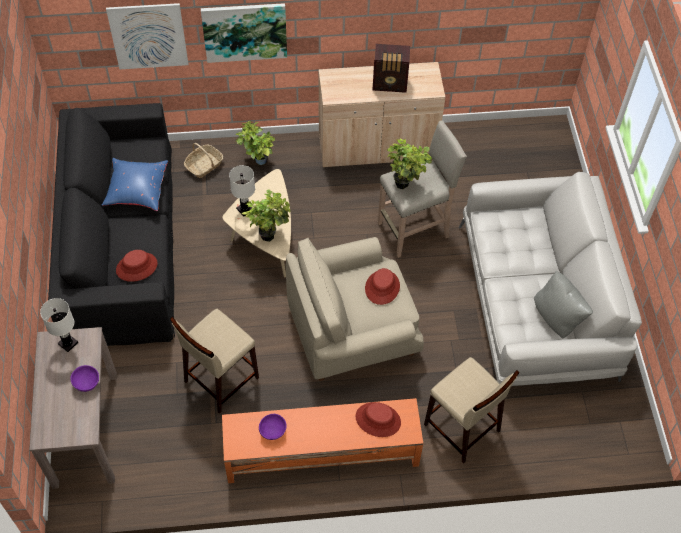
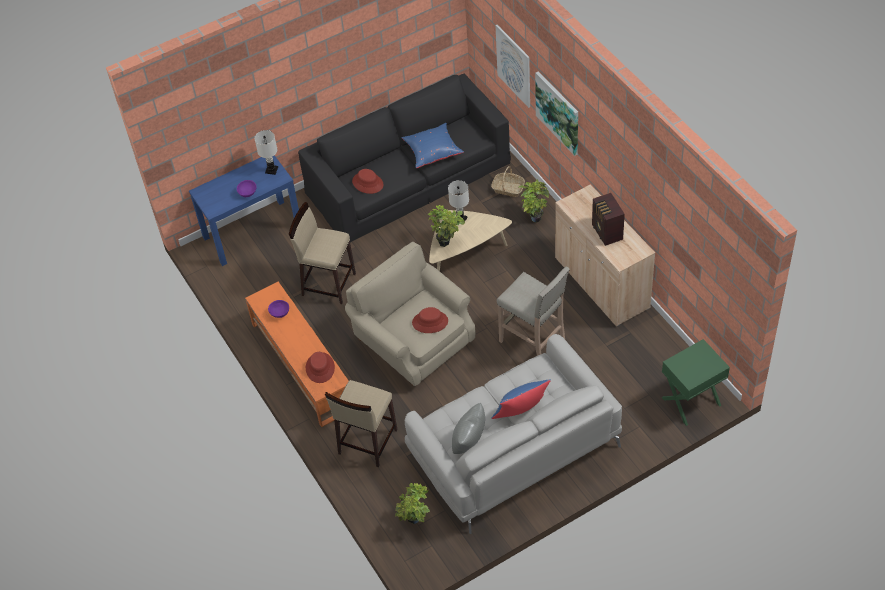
camera: 70 degrees right, 5 degrees down
(85, 428) = (253, 232): brown console table -> blue console table
(406, 184) = (523, 289): potted plant -> potted plant (415, 521)
(539, 260) = (521, 412): none -> blue pillow
(551, 146) = (691, 402): none -> green nightstand

